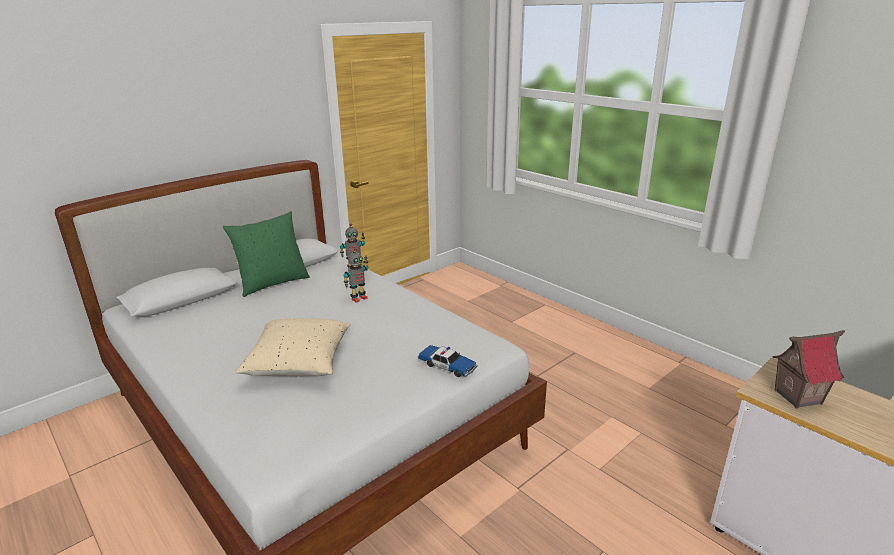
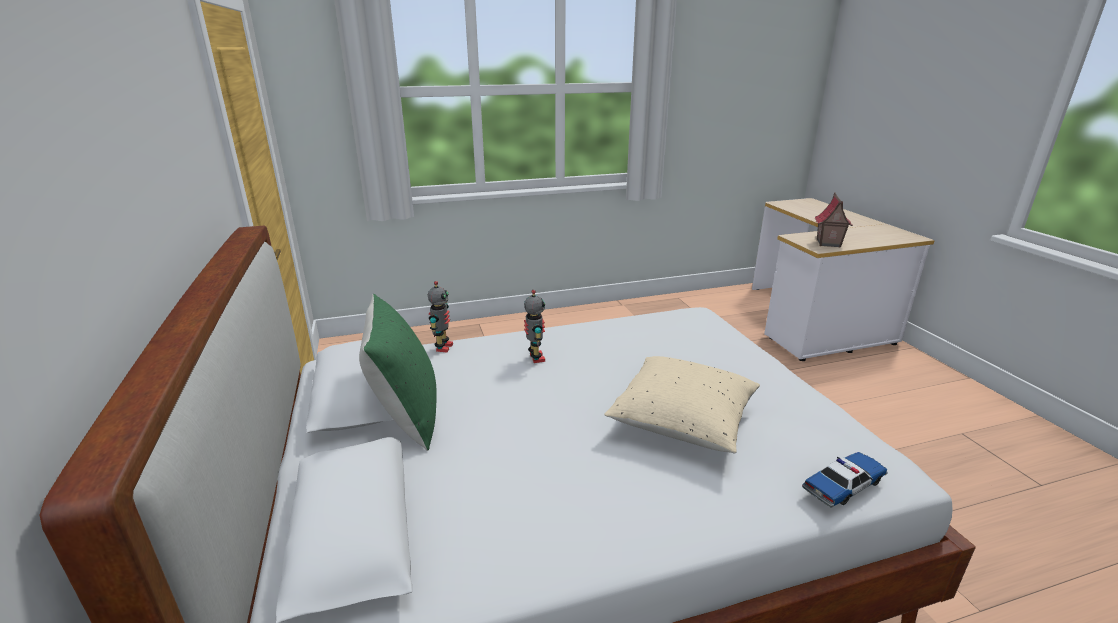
camera: 65 degrees left, 0 degrees up
(447, 366) = (725, 340): toy car -> toy car (843, 486)

